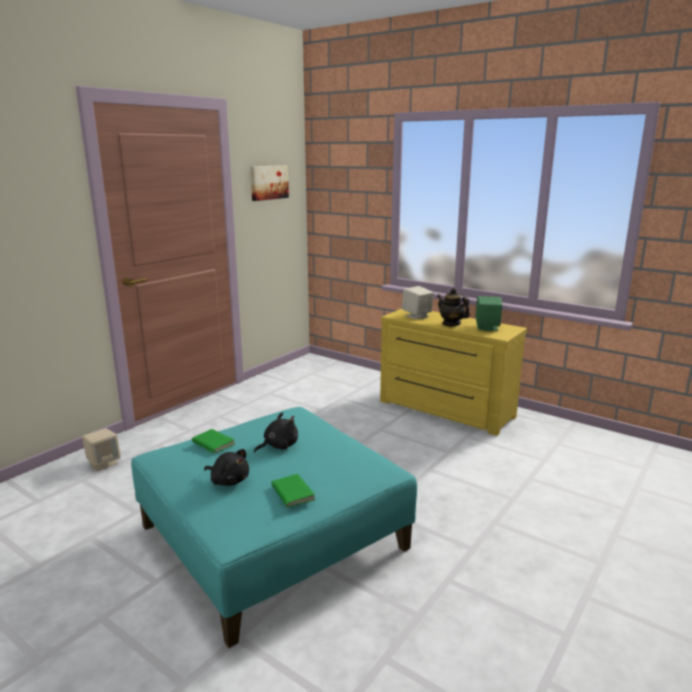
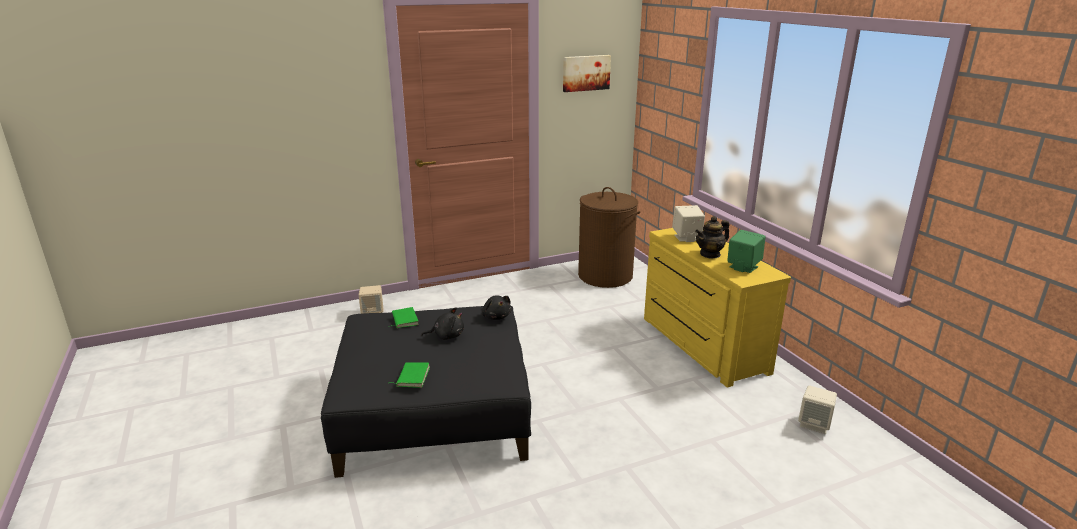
camera: 30 degrees right, 5 degrees up
(229, 480) = (384, 352): black plush toy -> black plush toy (496, 316)
(273, 537) = (434, 411): turquoise ottoman -> black ottoman
(312, 375) = (605, 276): none -> brown laundry basket
(451, 324) = (710, 254): teapot -> teapot turned 105 degrees counterclockwise
(580, 444) = (814, 424): none -> beige speaker

